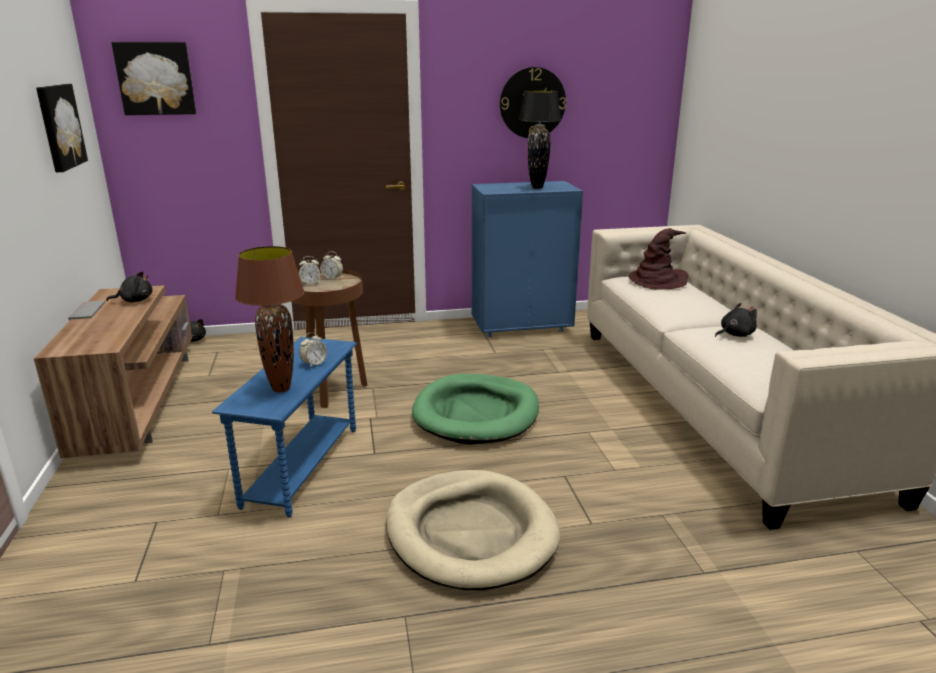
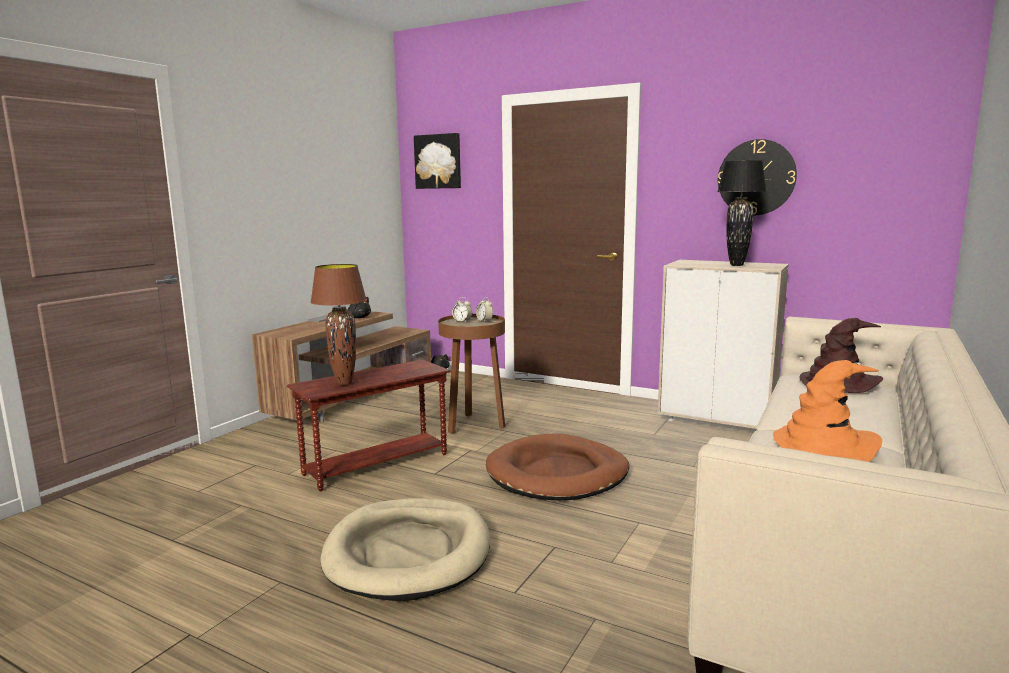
camera: 40 degrees right, 10 degrees down
(59, 126) = (348, 190): picture -> none
(301, 467) = (376, 464): blue side table -> brown side table
(314, 364) = (394, 375): alarm clock -> none
(476, 413) = (557, 473): green dog bed -> brown dog bed
(522, 326) = (718, 421): blue cabinet -> beige cabinet
(734, 334) = (825, 446): black plush toy -> orange hat

